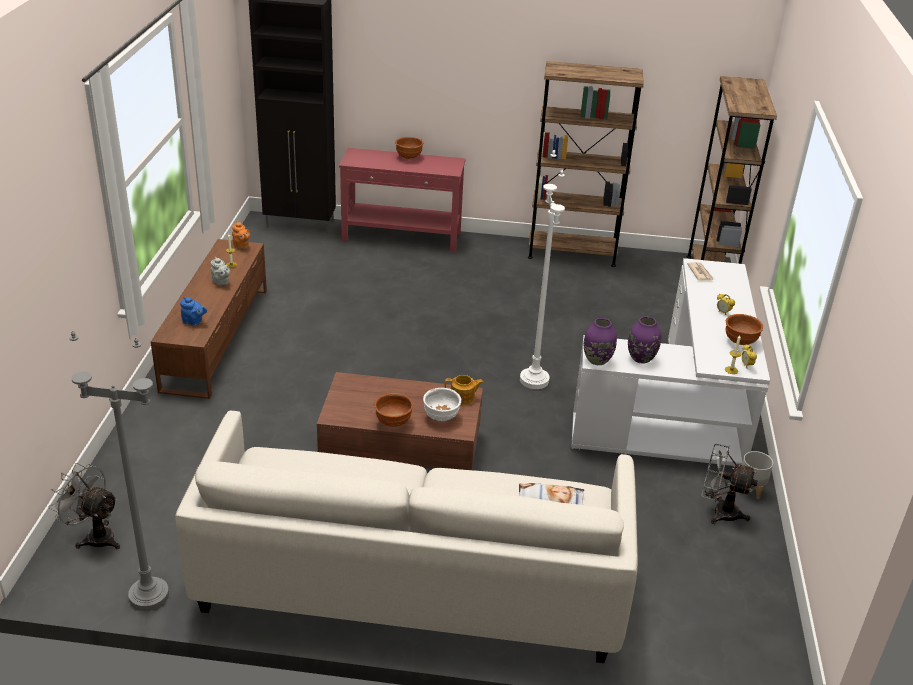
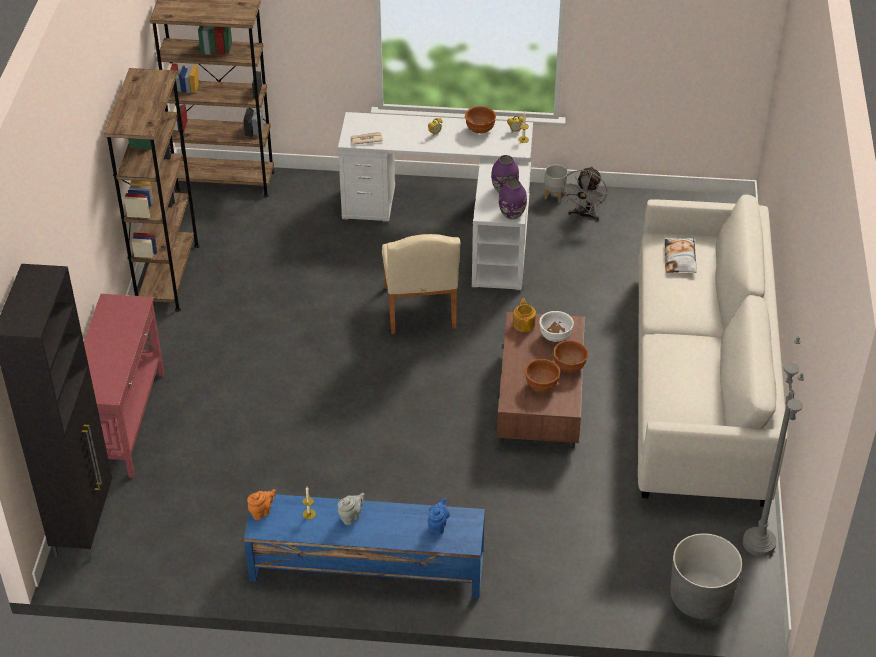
camera: 90 degrees left, 10 degrees up
(94, 536) = (700, 597): grey fan -> grey planter
(217, 337) = (366, 566): brown tv stand -> blue tv stand
(409, 157) = (97, 342): brown bowl -> brown bowl (541, 385)
(534, 380) = (420, 311): white floor lamp -> beige chair

